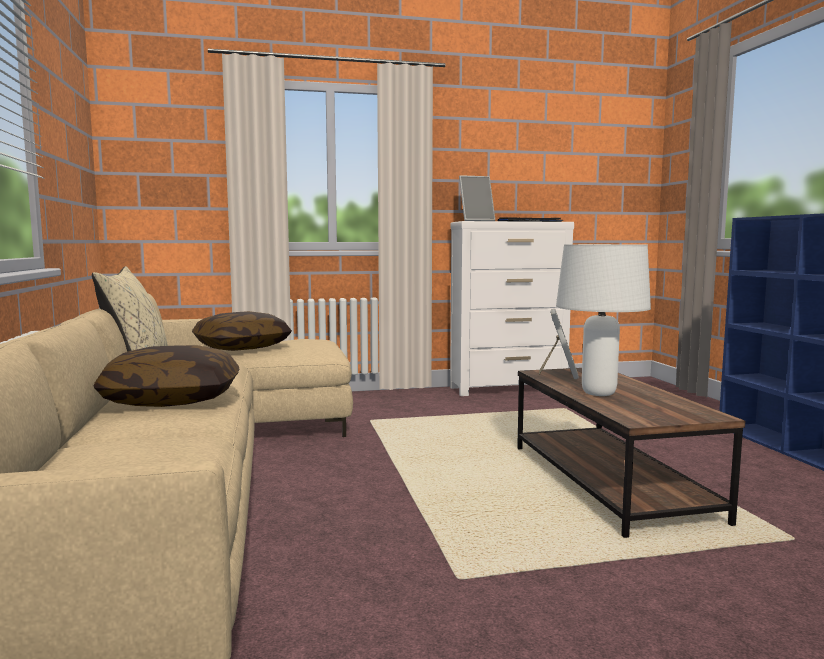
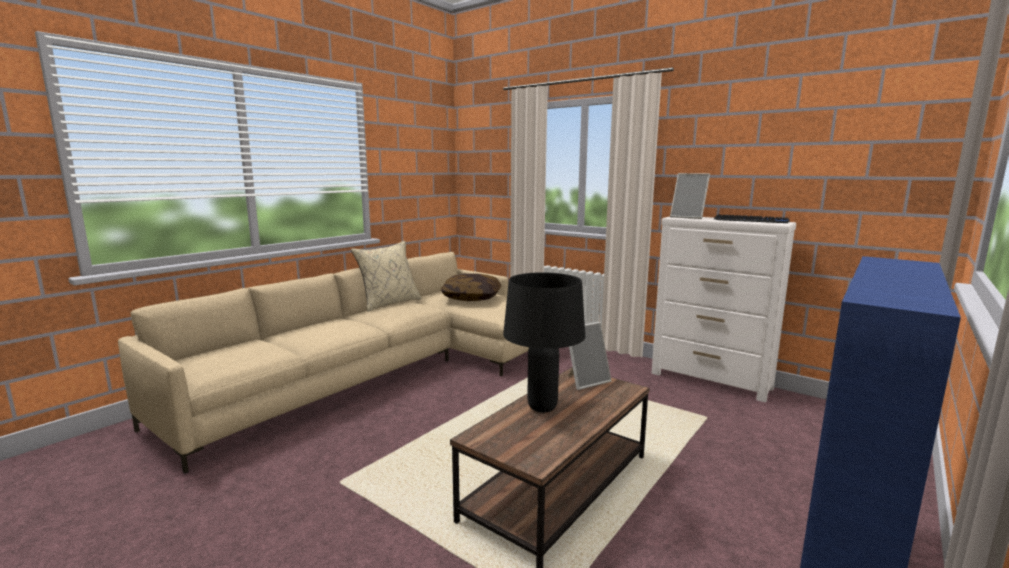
camera: 50 degrees right, 5 degrees up
(172, 400) = (338, 326): pillow -> none
(598, 393) = (541, 407): white table lamp -> black table lamp

